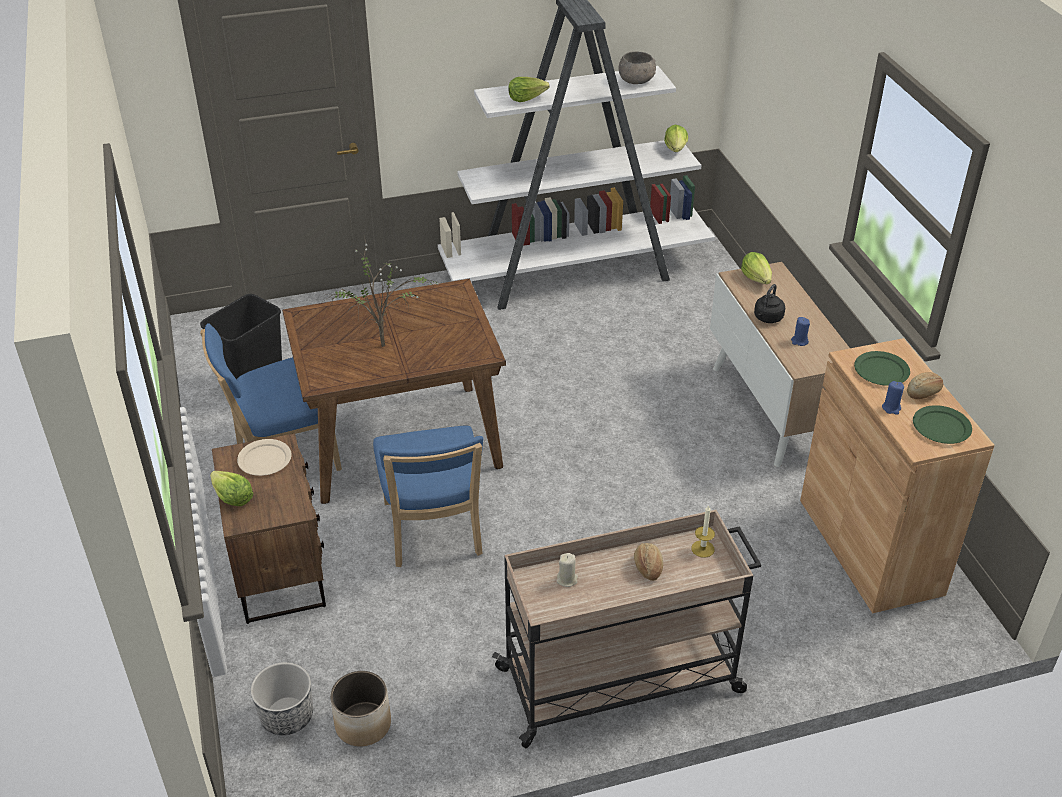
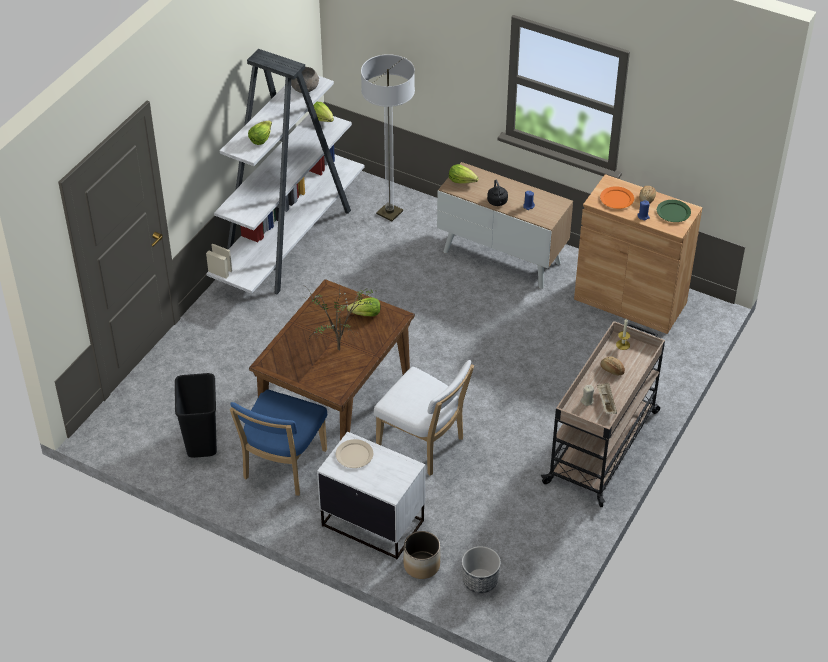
camera: 45 degrees left, 5 degrees up
(232, 497) = (369, 485): lettuce -> lettuce (365, 314)
(279, 569) = (372, 522): brown nightstand -> white nightstand
(362, 724) = (519, 556): planter -> planter (421, 565)
(433, 533) = (423, 445): blue chair -> white chair
(586, 598) = (606, 403): none -> beige tray
(706, 303) = (389, 213): none -> floor lamp
(881, 371) = (616, 199): green plate -> orange plate

